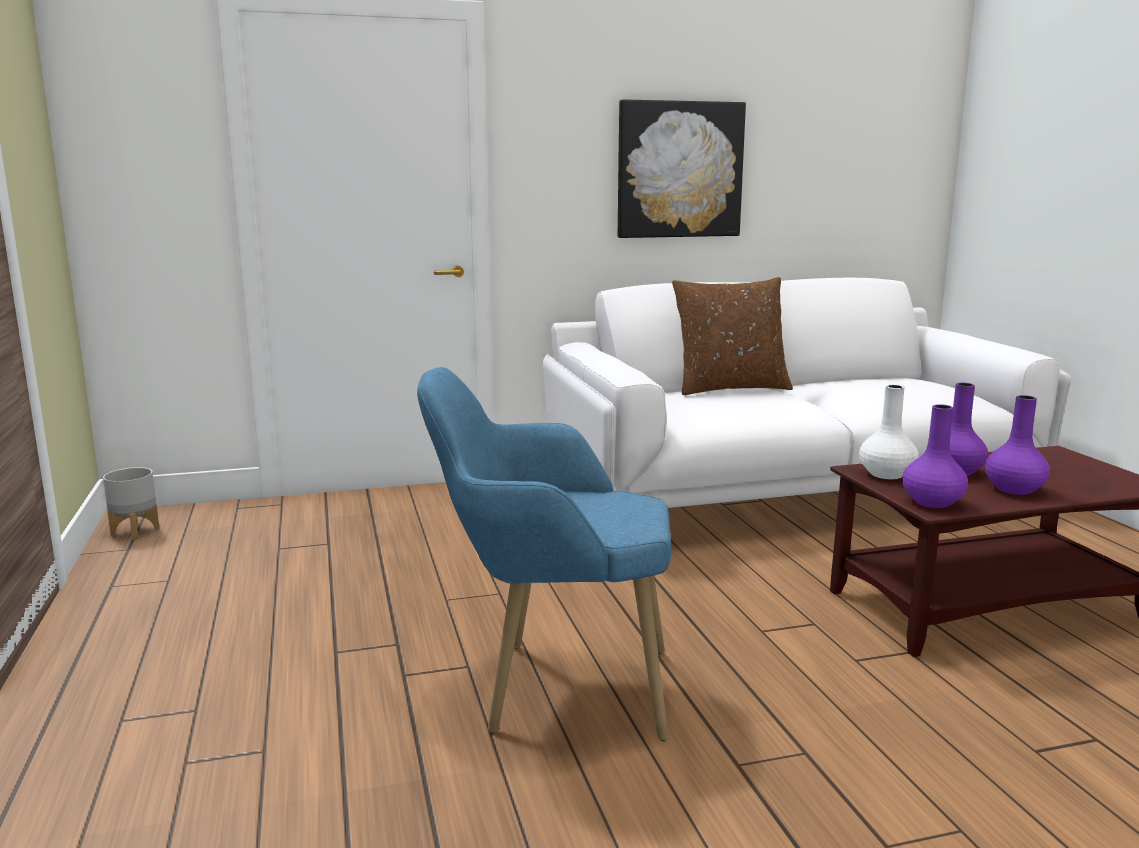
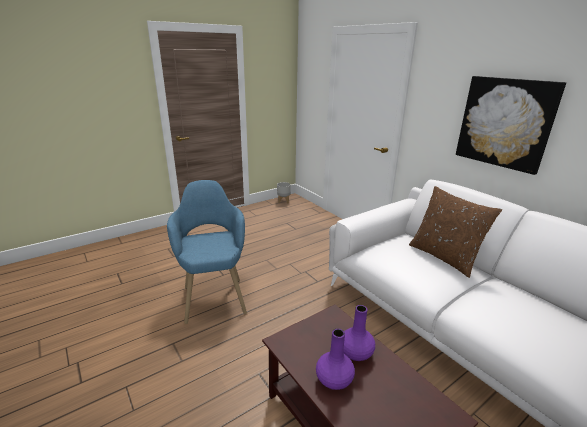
camera: 70 degrees right, 10 degrees up
(885, 474) = (331, 323): white vase -> none
(932, 502) = (290, 341): purple vase -> none

